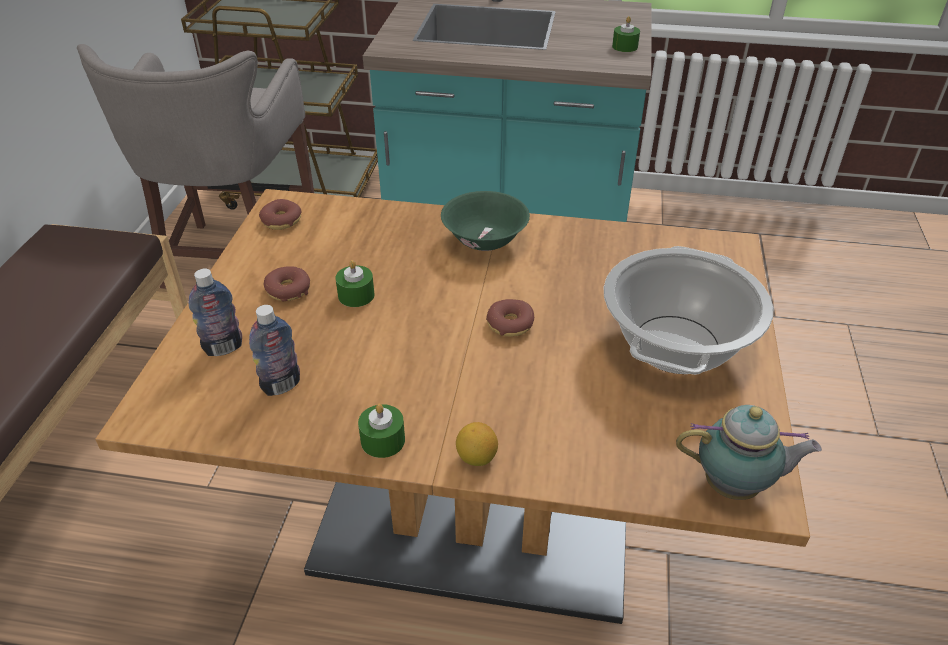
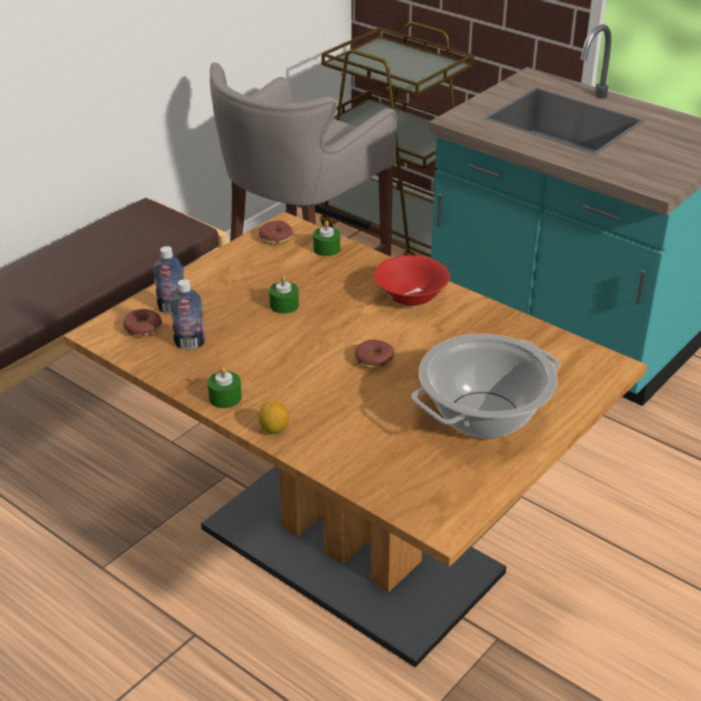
camera: 30 degrees right, 5 degrees down
(288, 290) = (242, 287): donut -> donut (143, 328)
(485, 241) = (411, 298): green bowl -> red bowl
(625, 47) = (674, 170): green candle -> green candle (326, 249)
(735, 486) = (429, 511): teapot -> none

